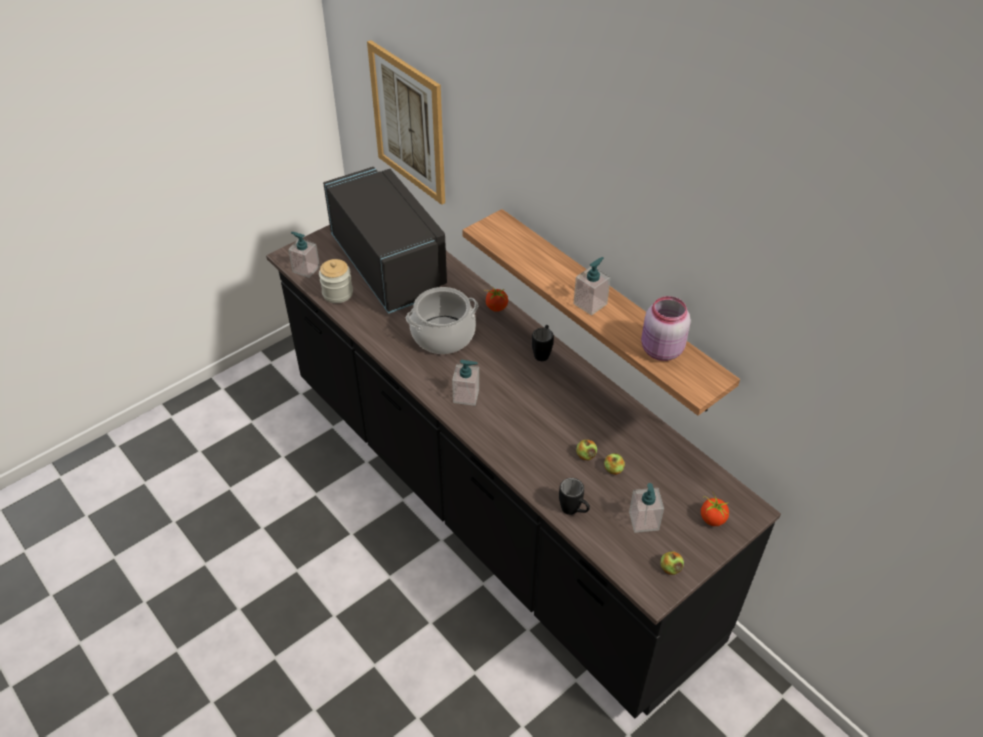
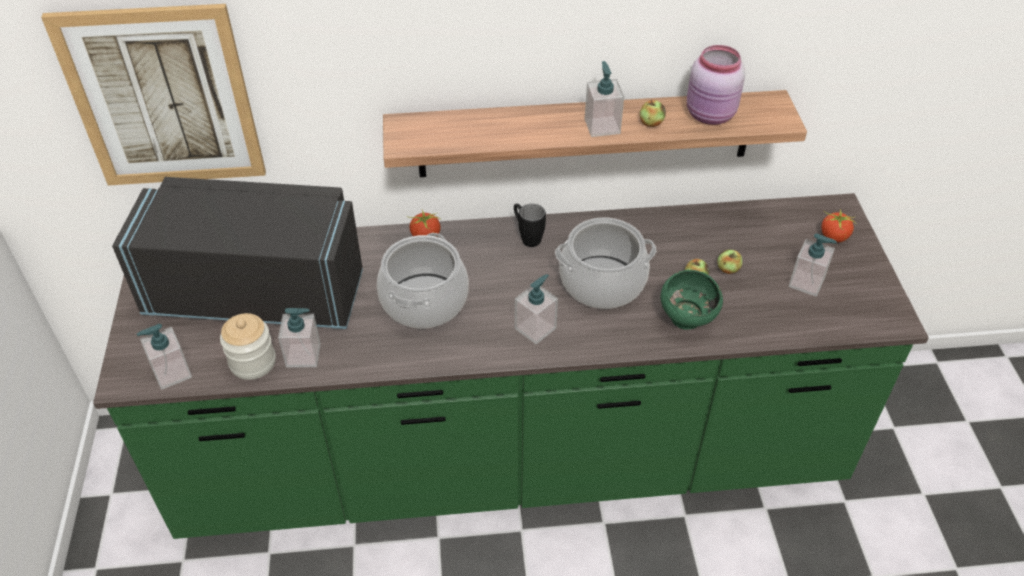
camera: 55 degrees left, 0 degrees up
(359, 309) = (303, 355): none -> soap dispenser
(490, 504) = (512, 458): black counter -> green counter
(537, 408) = (602, 282): none -> cooking pot
(540, 469) = (687, 322): none -> green bowl
(574, 511) = (761, 326): black mug -> none
(670, 568) = (874, 295): apple -> apple (651, 123)

